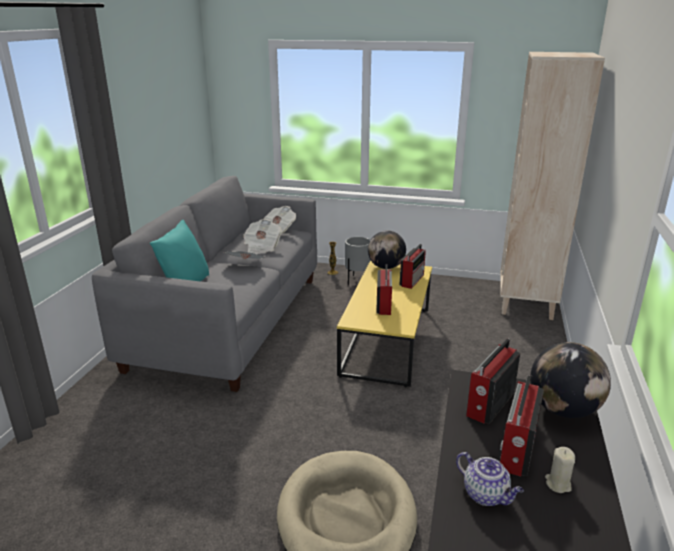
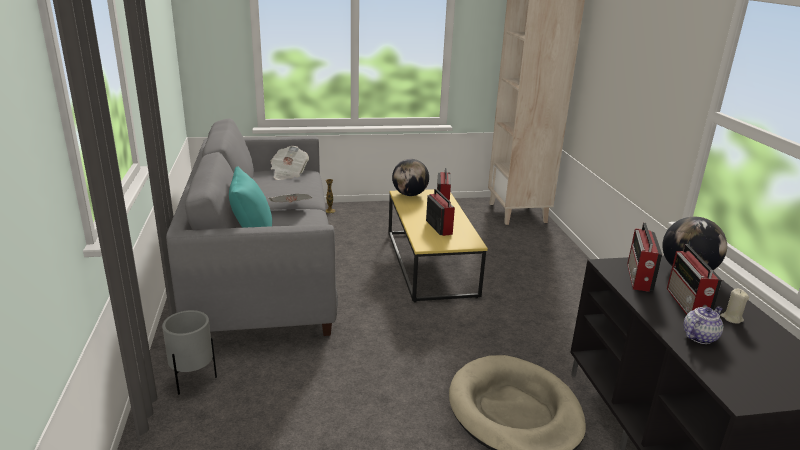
camera: 25 degrees left, 0 degrees up
(262, 247) = (288, 190): newspaper -> none
(357, 281) = (360, 215): grey planter -> grey planter (193, 380)
(486, 495) = (699, 336): teapot -> teapot turned 60 degrees counterclockwise

